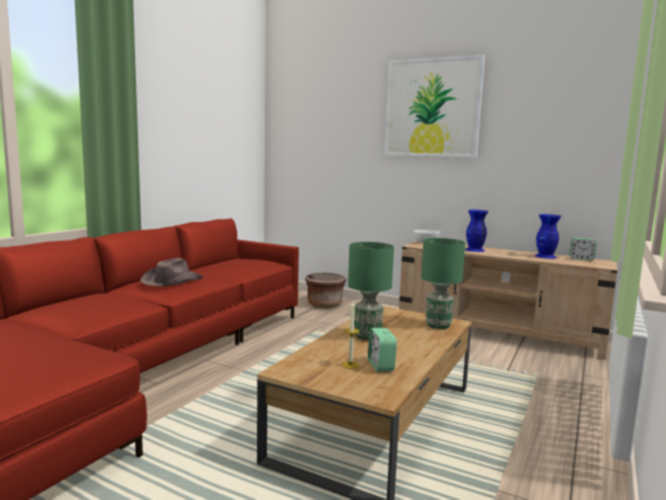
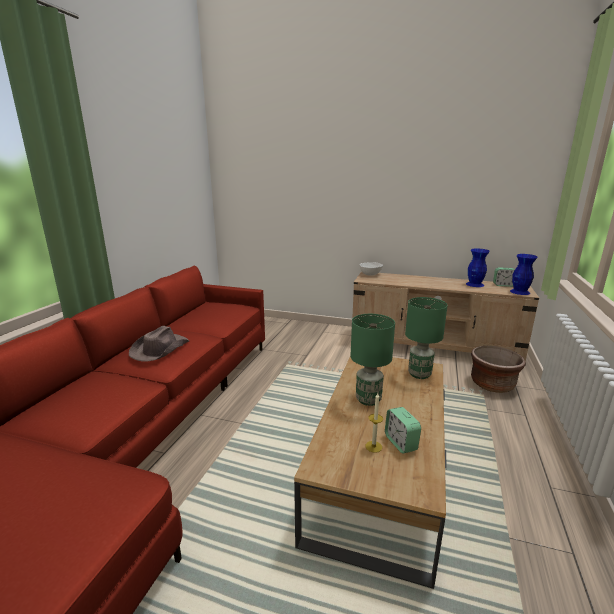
camera: 10 degrees left, 10 degrees up
(324, 304) = (283, 330): brown planter -> brown planter (492, 384)
(432, 108) = (372, 152): picture -> none
(474, 250) = (415, 281): blue vase -> blue vase (519, 292)

